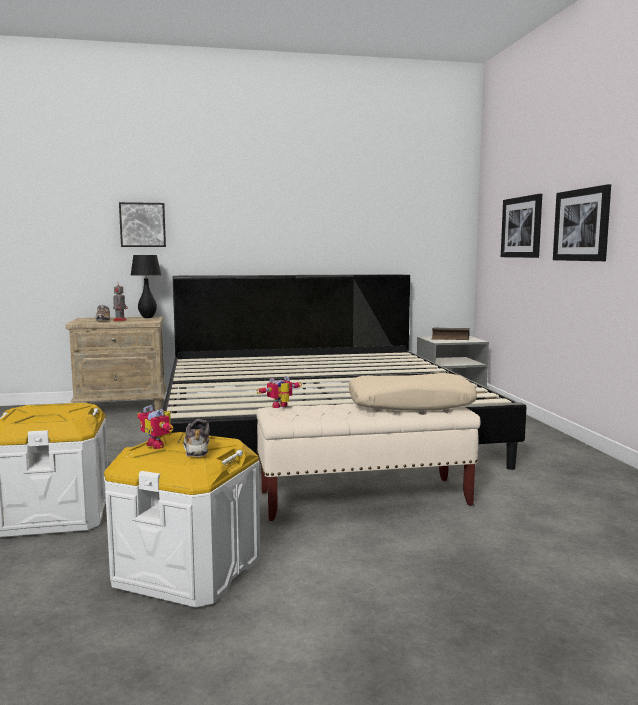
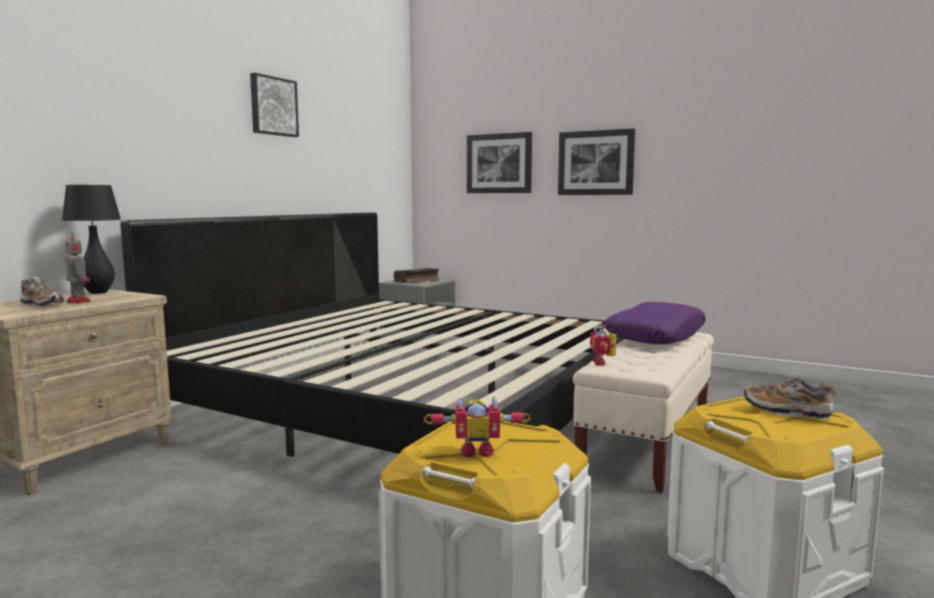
camera: 50 degrees left, 0 degrees up
(143, 225) = (59, 133): picture -> picture (273, 106)
(159, 445) = (756, 421): toy robot -> toy robot (476, 451)
(410, 404) = (655, 336): beige pillow -> purple pillow

